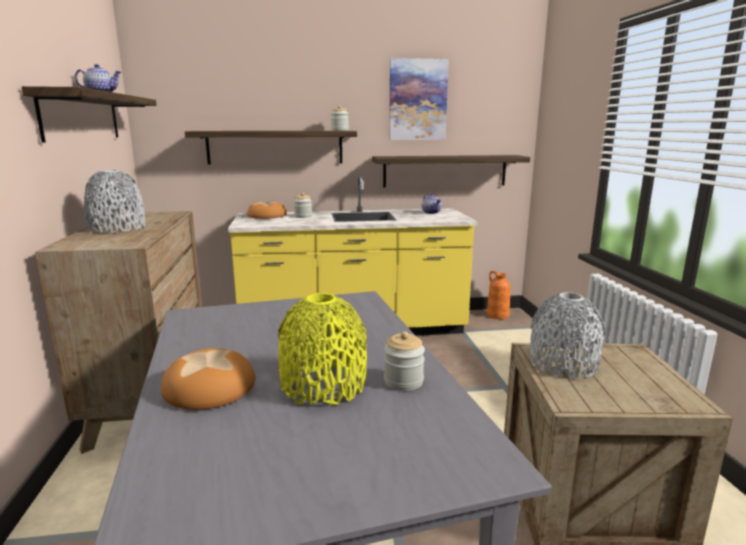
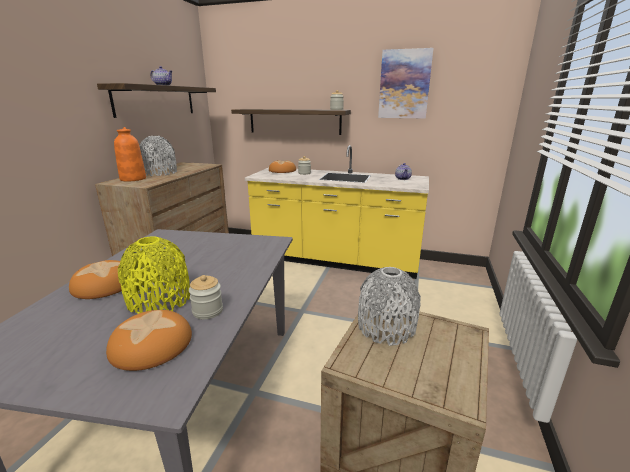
camera: 25 degrees right, 5 degrees up
(394, 428) = (152, 344): none -> bread
(445, 171) = (424, 144): shelf -> none
(497, 315) = (458, 270): orange vase -> orange vase (133, 179)

